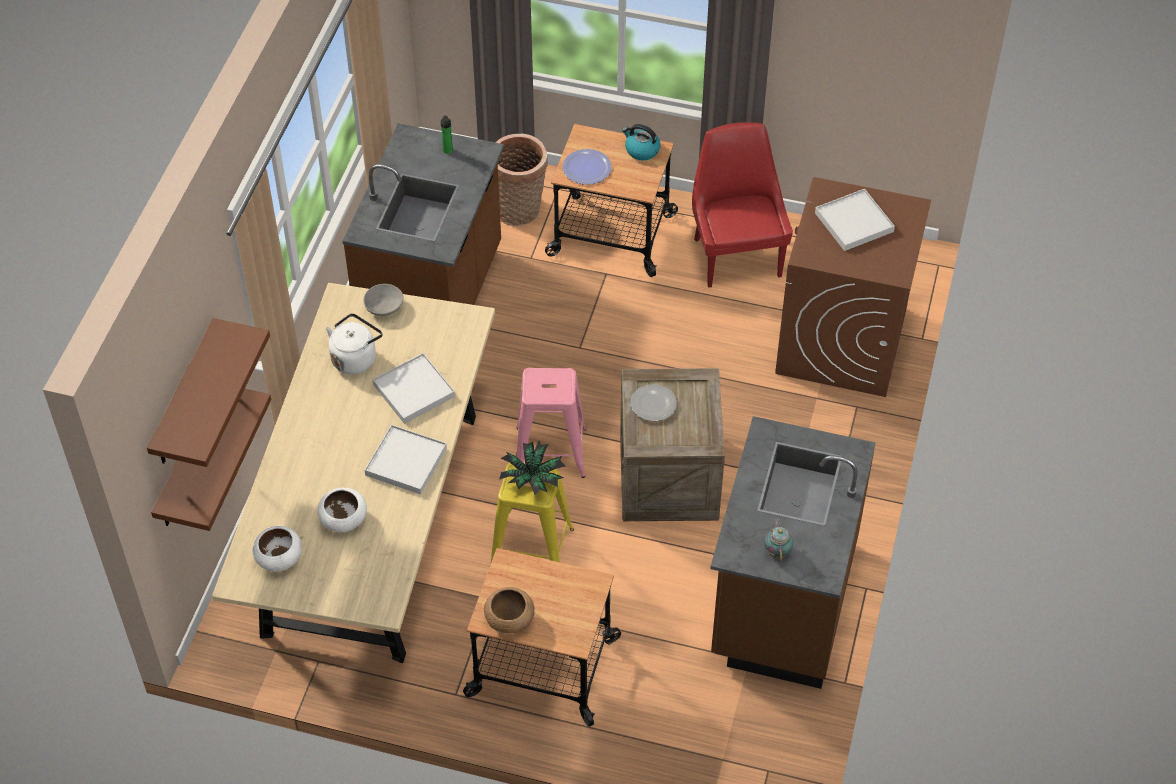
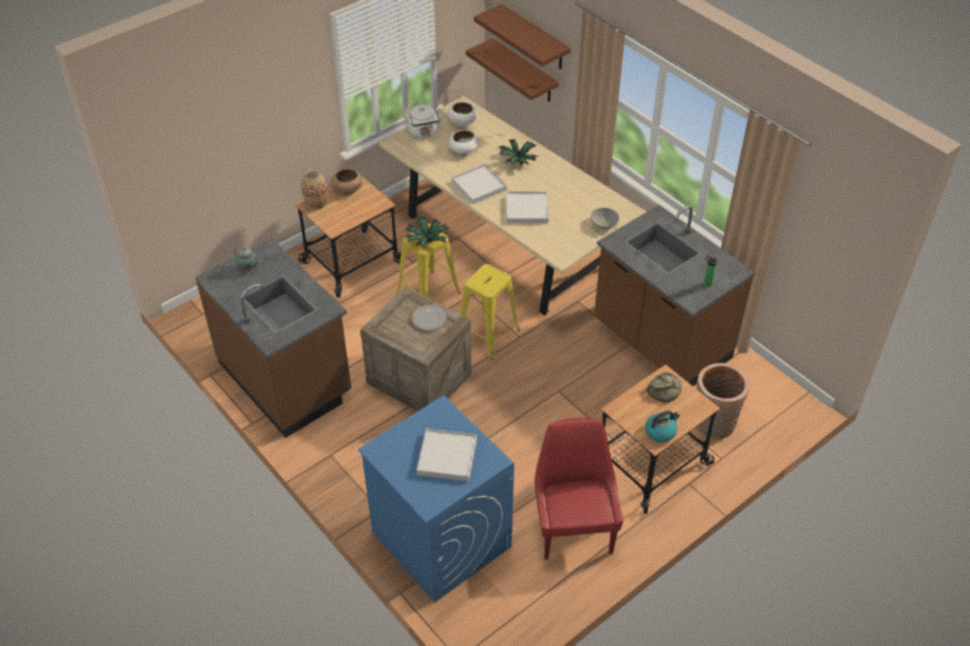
camera: 125 degrees right, 5 degrees down
(324, 449) = (517, 161): none -> potted plant
(355, 358) = (574, 198): white kettle -> white kettle (424, 133)
(550, 452) = (487, 335): pink stool -> yellow stool
(565, 635) = (316, 204): none -> vase
(586, 168) = (665, 390): plate -> bread
(736, 255) = (573, 528): red chair -> red chair turned 120 degrees counterclockwise
(841, 342) = (440, 539): brown washing machine -> blue washing machine

